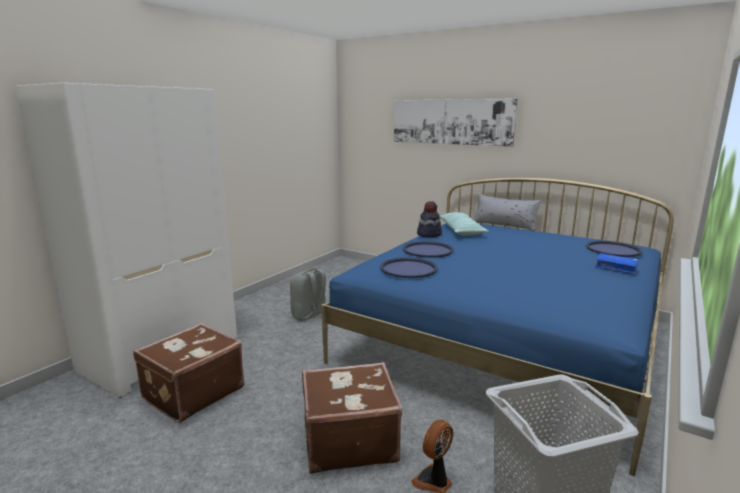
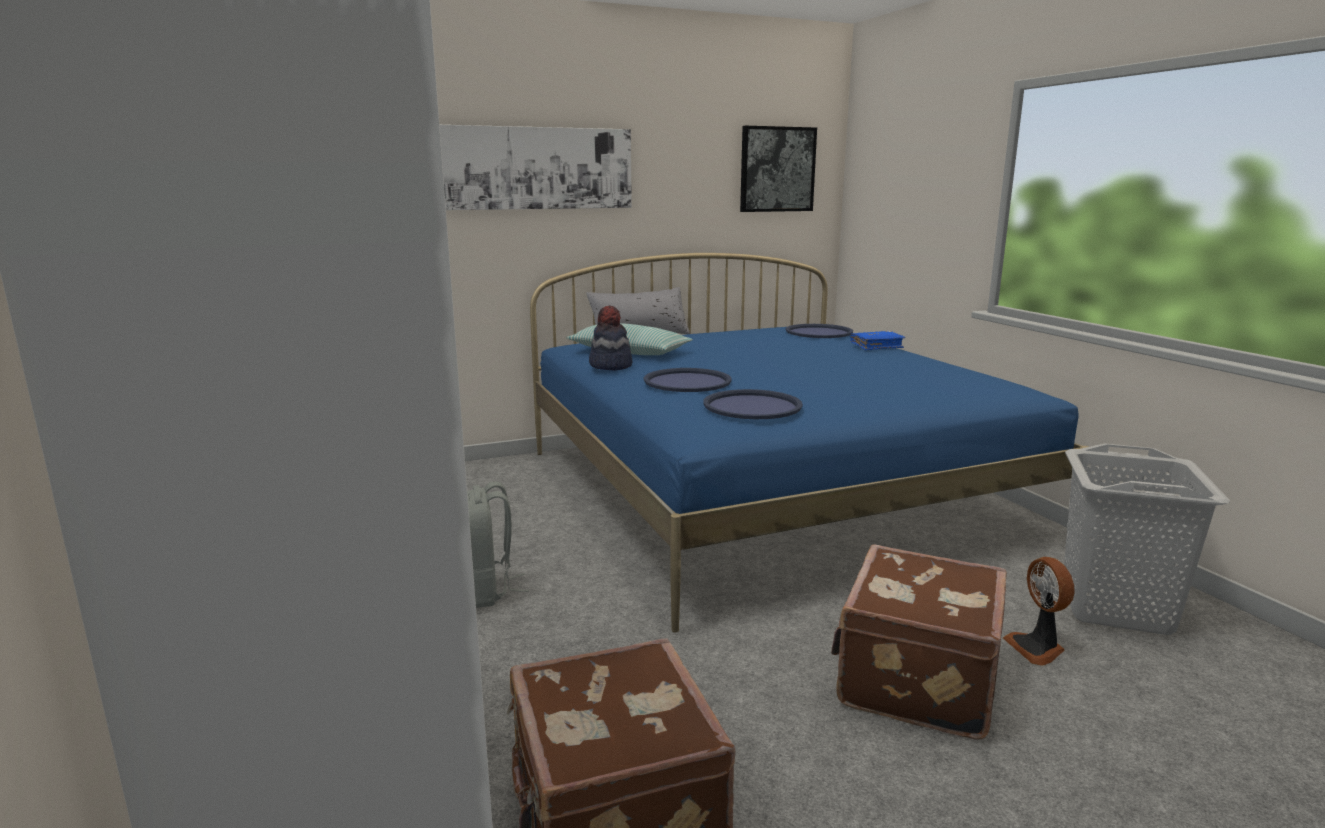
camera: 55 degrees left, 0 degrees up
(635, 124) = (777, 169): none -> picture

